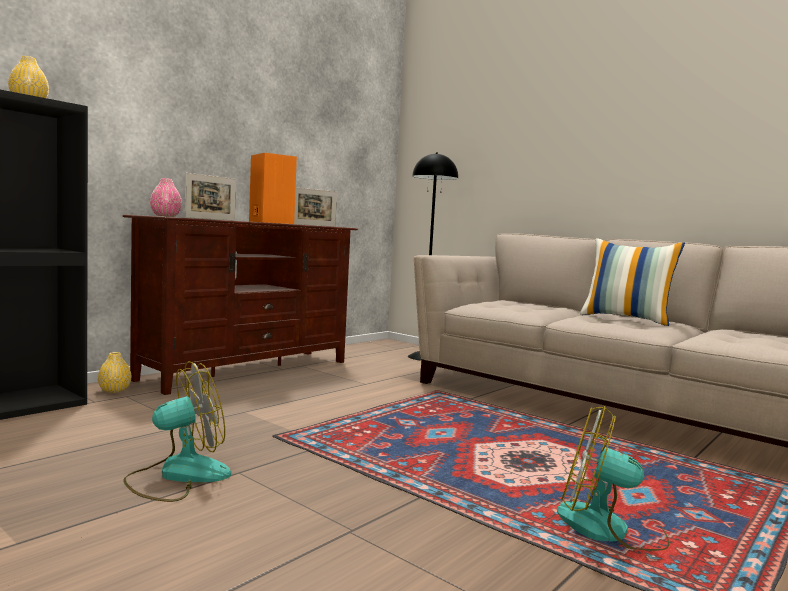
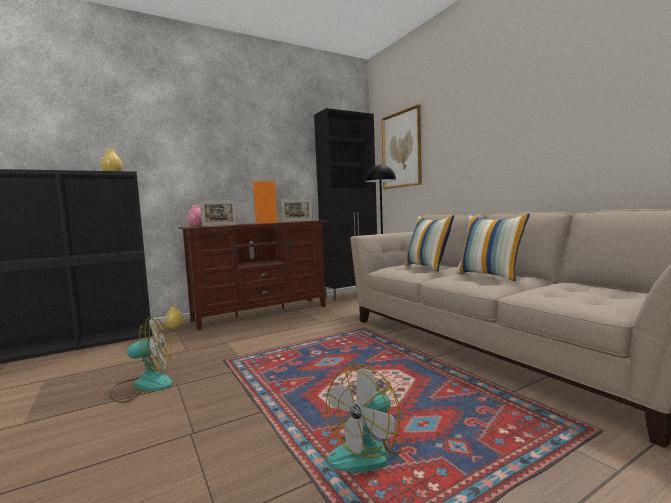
camera: 20 degrees right, 0 degrees up
(365, 347) = (351, 295): none -> black cabinet
(459, 136) = (401, 150): none -> picture
(528, 306) = (428, 267): none -> pillow
(609, 529) = (368, 451): fan -> fan turned 90 degrees counterclockwise

